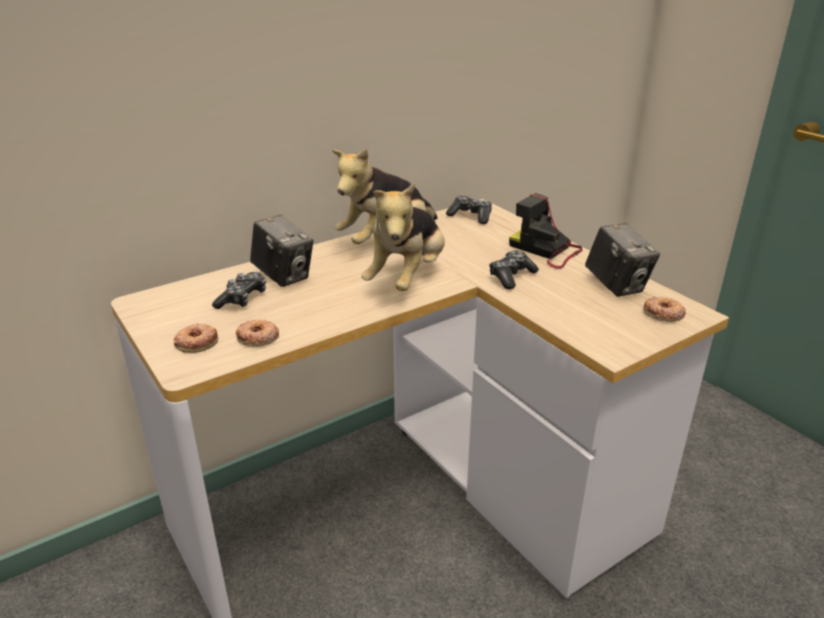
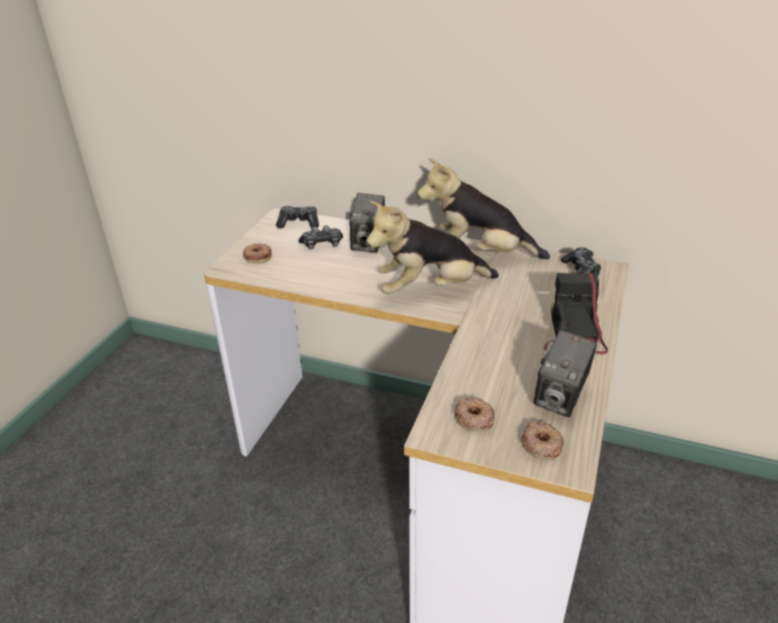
camera: 55 degrees right, 5 degrees up
(257, 337) = (284, 272): donut -> donut (473, 418)
(511, 276) = (497, 335): game controller -> game controller (299, 223)

